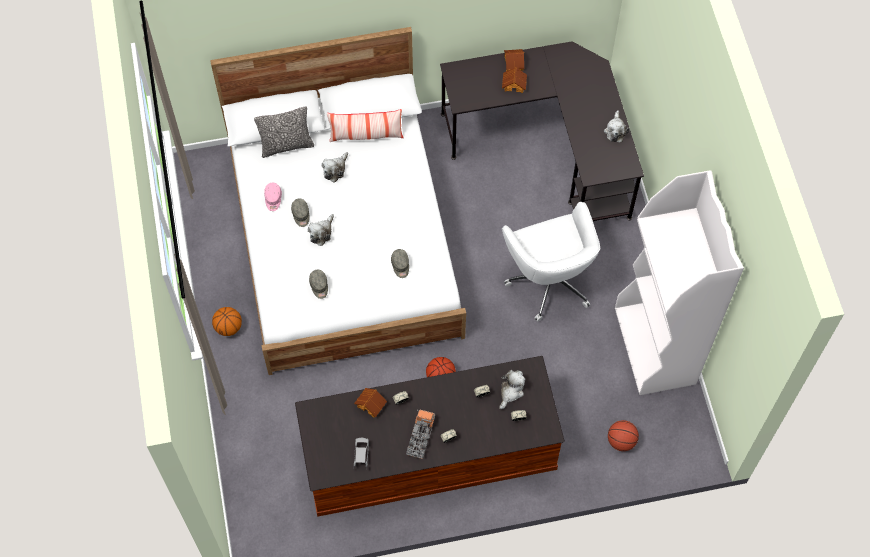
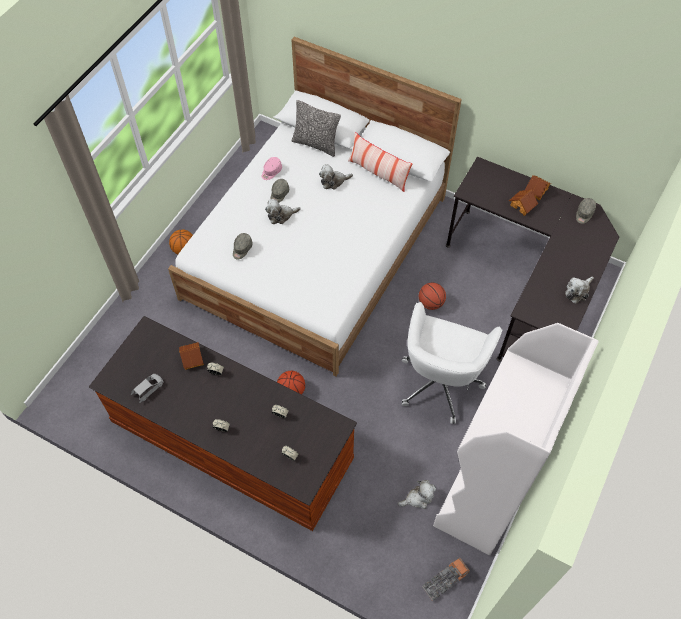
camera: 40 degrees right, 5 degrees down
(400, 265) = (314, 277): grey cap -> grey cap (584, 214)
(420, 436) = (203, 410): toy truck -> toy truck (445, 580)
(511, 391) = (304, 431): plush toy -> plush toy (418, 498)
(621, 441) = (384, 551): basketball -> basketball (431, 303)

